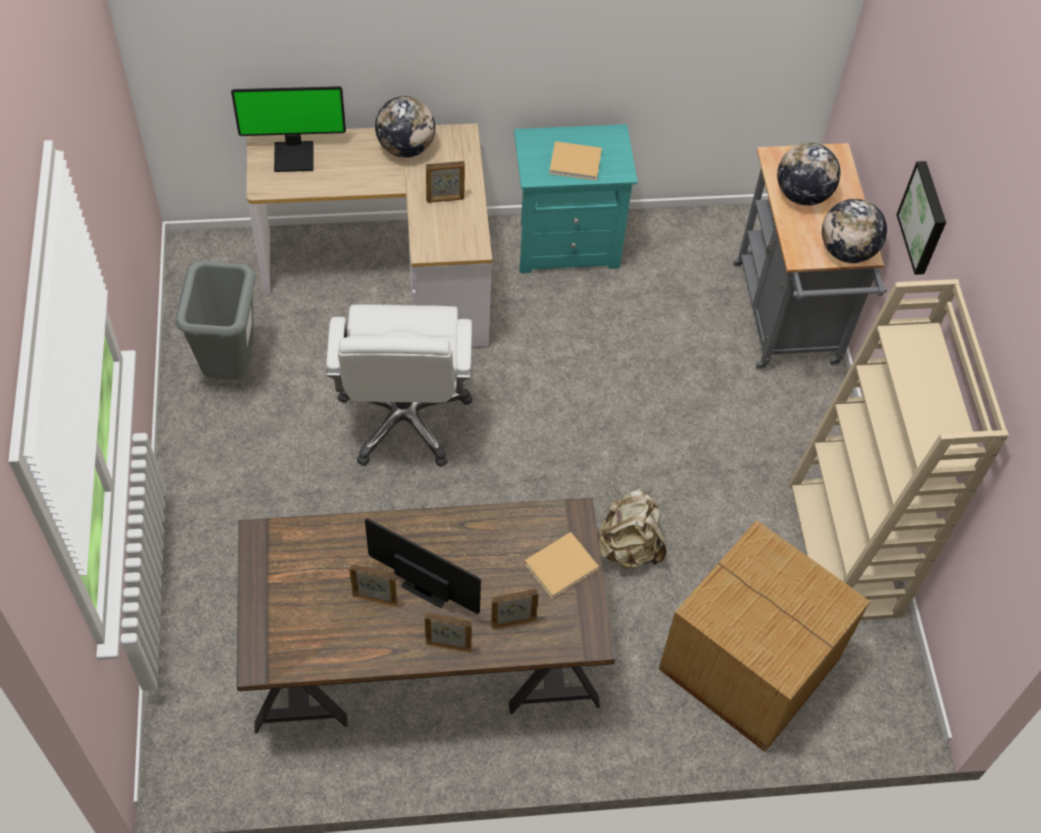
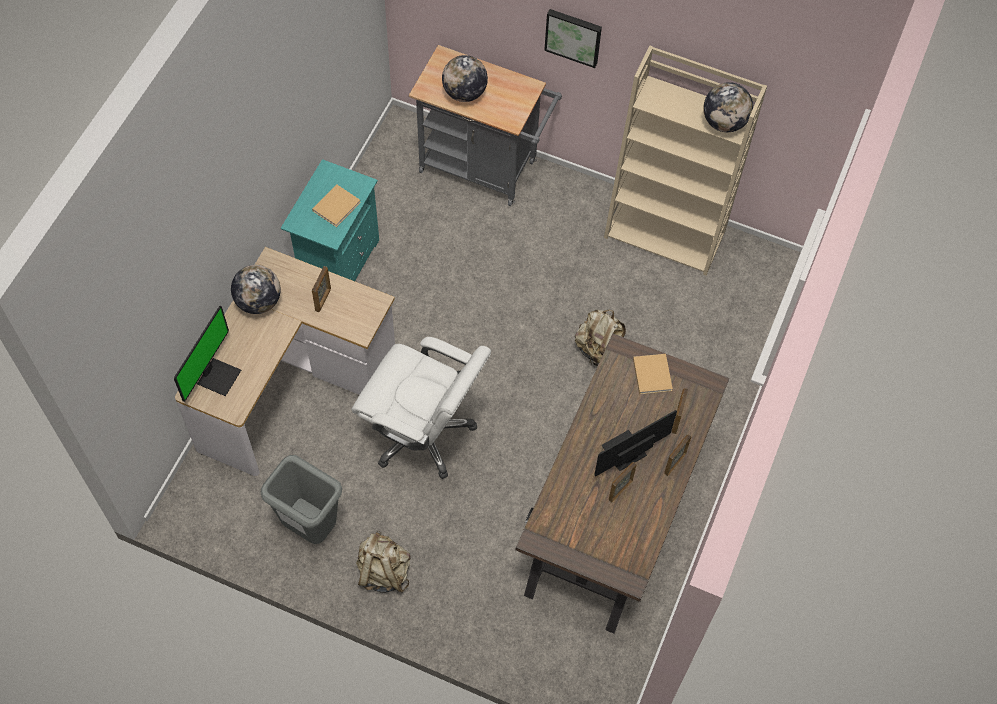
camera: 60 degrees left, 5 degrees up
(213, 459) = (383, 572): none -> beige backpack
(750, 666) = (715, 327): cardboard box -> none
(847, 251) = (524, 95): globe -> globe (724, 122)

